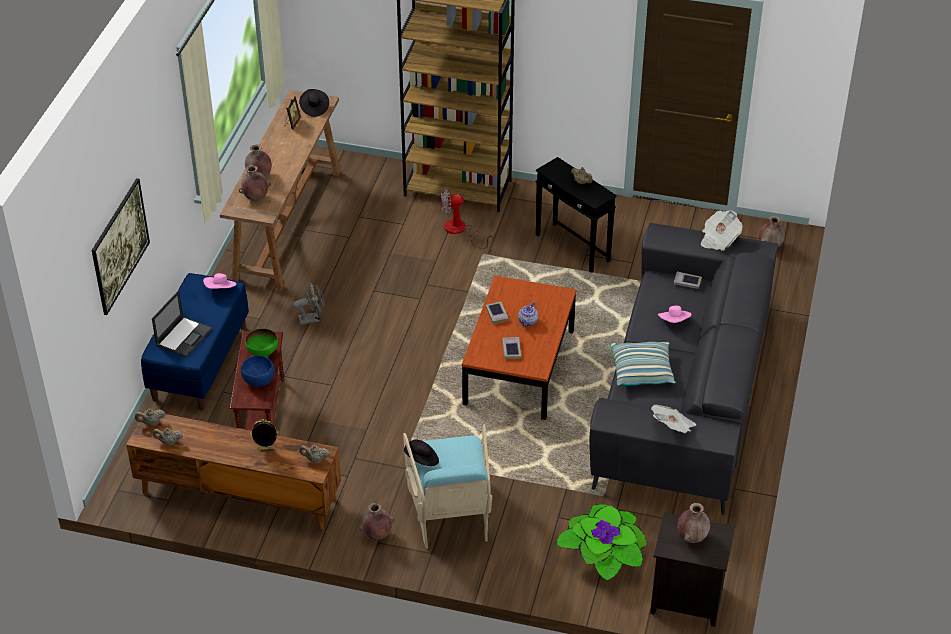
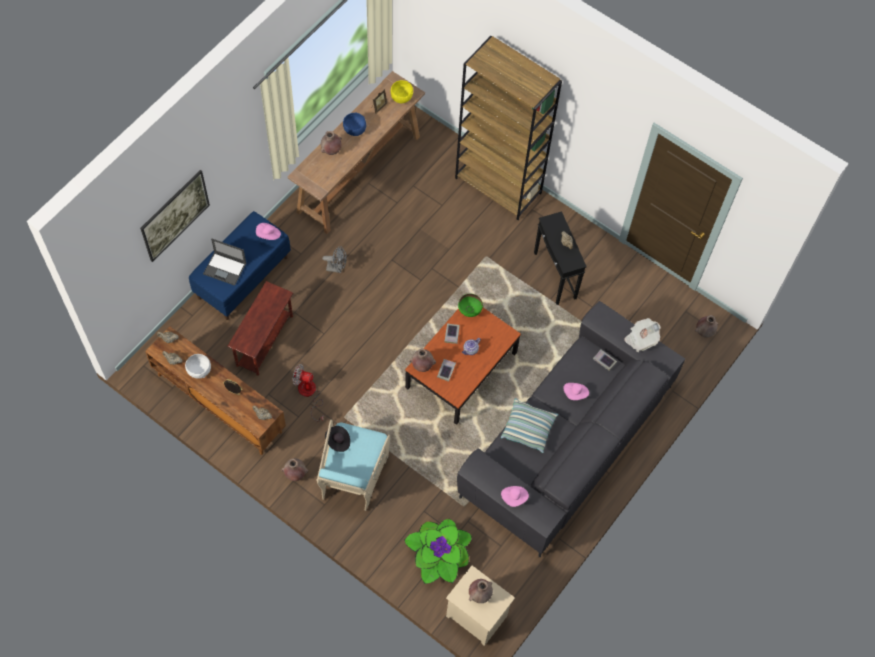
camera: 20 degrees right, 20 degrees up
(184, 336) = (225, 268): laptop -> laptop turned 60 degrees clockwise
(207, 441) = (199, 370): none -> white bowl
(255, 198) = (319, 170): brown vase -> brown vase (422, 366)
(259, 380) = (257, 329): blue bowl -> blue bowl (355, 129)
(263, 353) = (270, 307): green bowl -> green bowl (470, 311)
(314, 108) = (401, 97): black hat -> yellow bowl
(460, 231) = (480, 227): fan -> fan (309, 394)
(673, 427) = (514, 497): newspaper -> pink hat
(685, 601) = (475, 616): black nightstand -> beige nightstand

